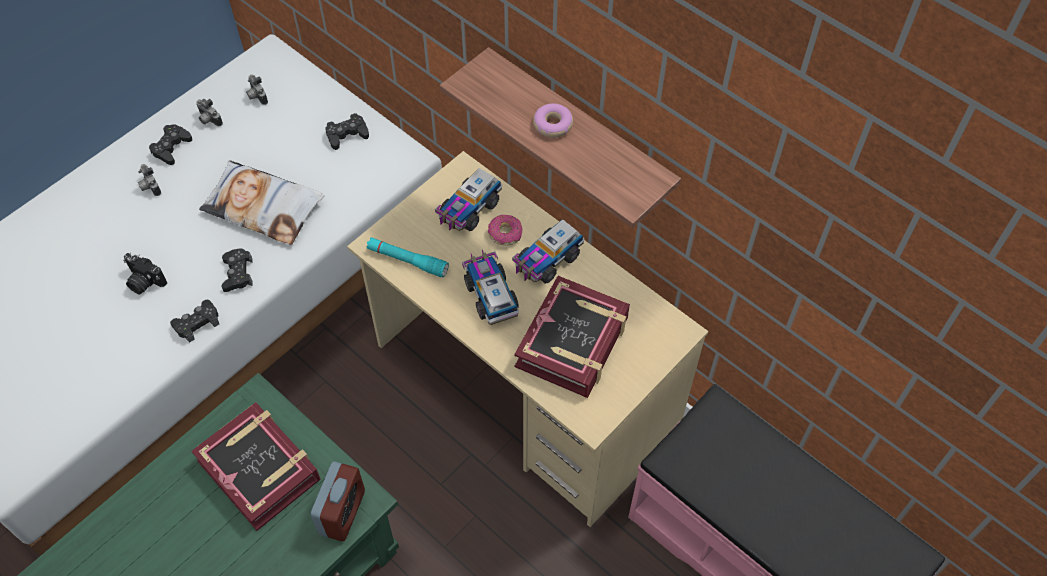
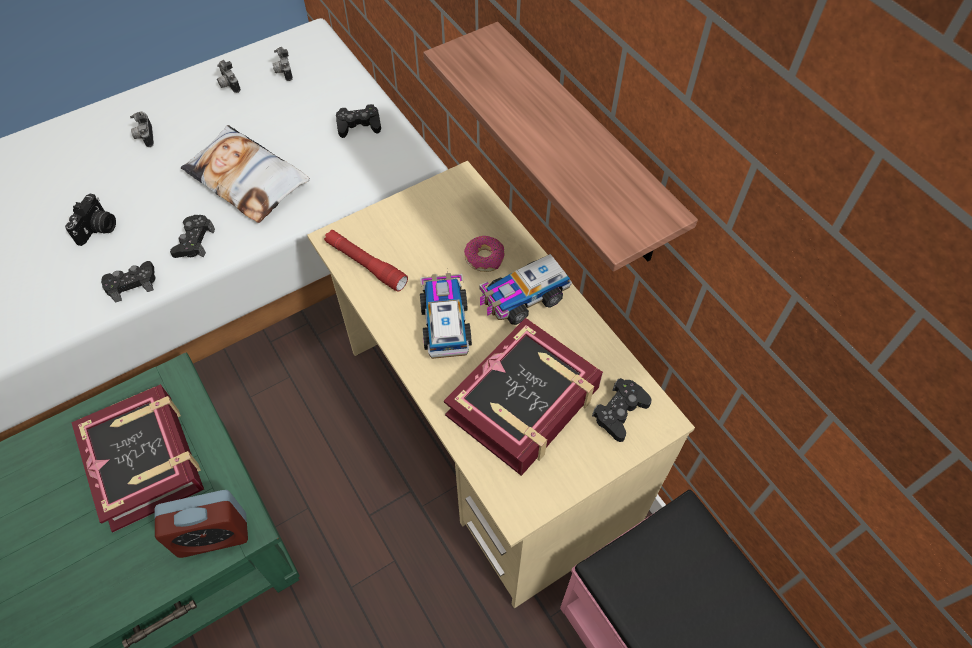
camera: 15 degrees right, 0 degrees up
(144, 281) = (98, 229): camera -> camera turned 120 degrees counterclockwise
(171, 148) = (182, 104): black game controller -> black game controller (620, 412)
(342, 512) = (213, 535): alarm clock -> alarm clock turned 45 degrees clockwise
(407, 261) = (366, 264): turquoise flashlight -> red flashlight
(469, 210) = (452, 223): toy truck -> none
(552, 125) = (546, 121): donut -> none

